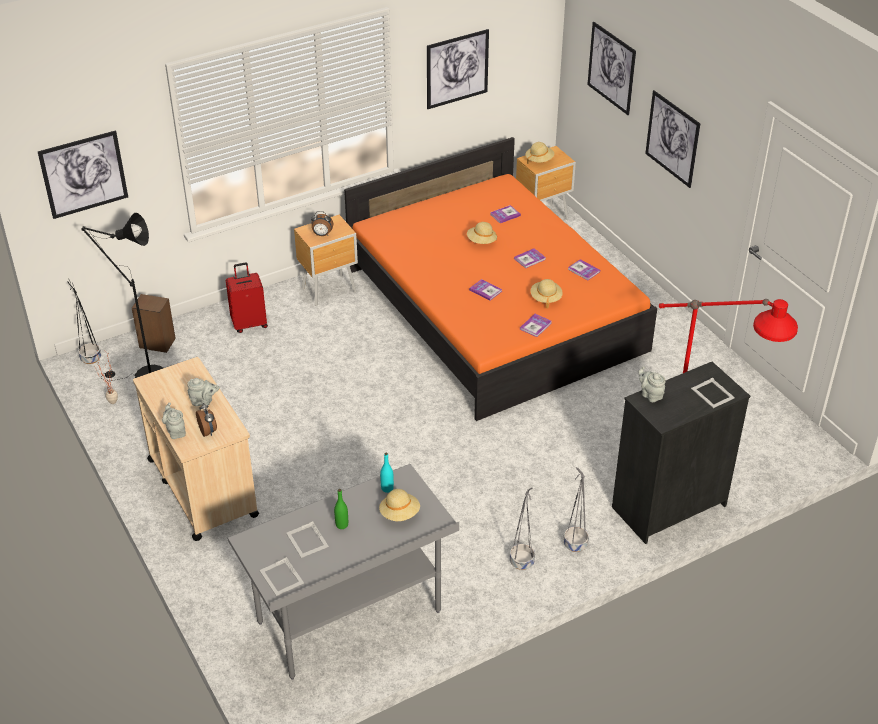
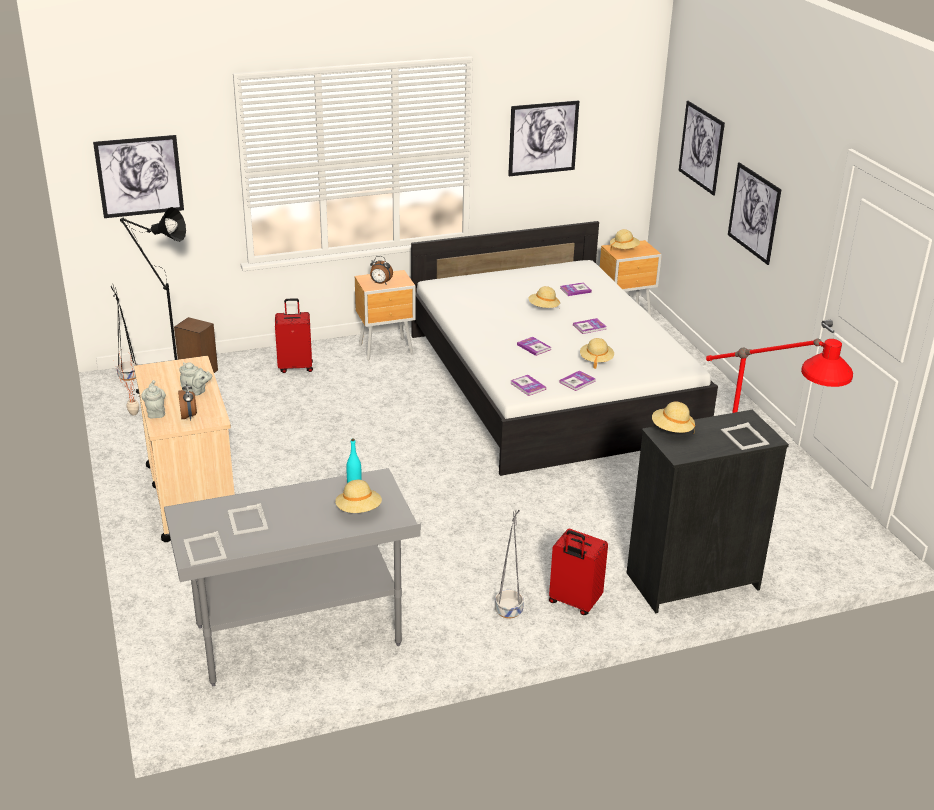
camera: 10 degrees right, 10 degrees down
(342, 525) = (291, 511): green bottle -> none
(493, 310) = (550, 384): orange bed -> white bed
(575, 544) = (574, 602): grey planter -> red suitcase
(583, 270) = (644, 342): book -> book (528, 386)
(650, 395) = (672, 430): grey teapot -> beige hat

